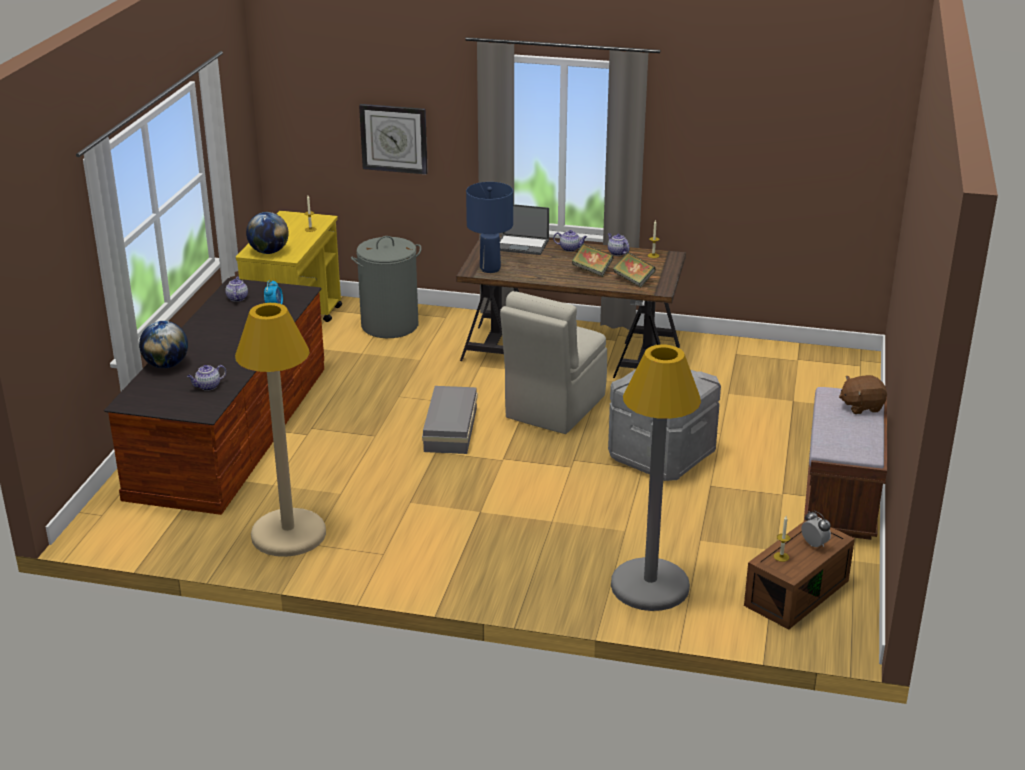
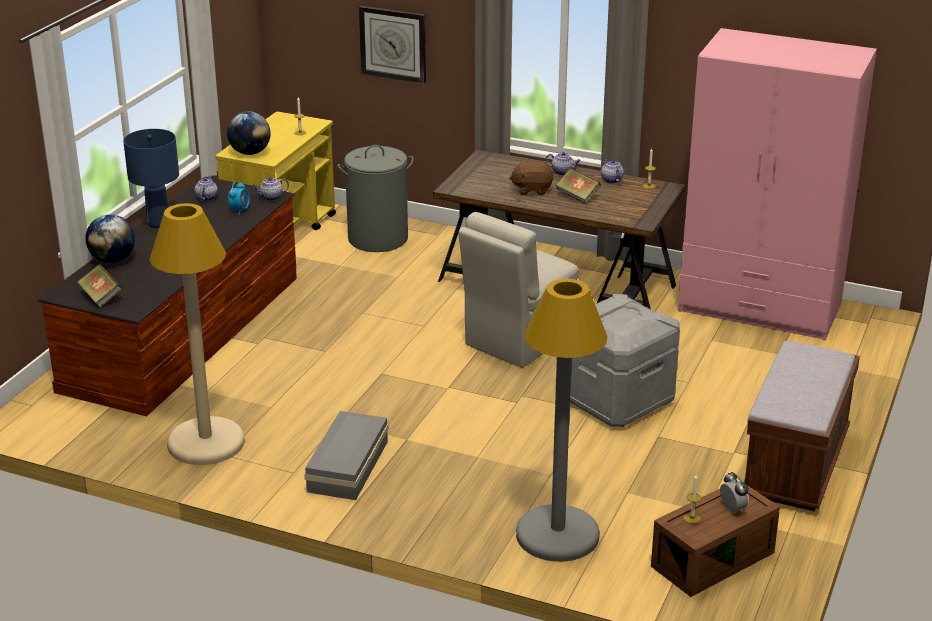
camera: 10 degrees right, 0 degrees up
(207, 386) = (145, 285): teapot -> teapot (271, 197)
(449, 430) = (403, 352): grey storage box -> grey storage box (346, 467)
(490, 268) = (471, 187): blue table lamp -> blue table lamp (159, 223)
(522, 245) = (514, 164): laptop -> none
(633, 280) = (617, 210): book -> book (101, 297)
(761, 360) = (760, 308): none -> pink wardrobe
(861, 406) = (824, 366): brown plush toy -> brown plush toy (532, 189)

